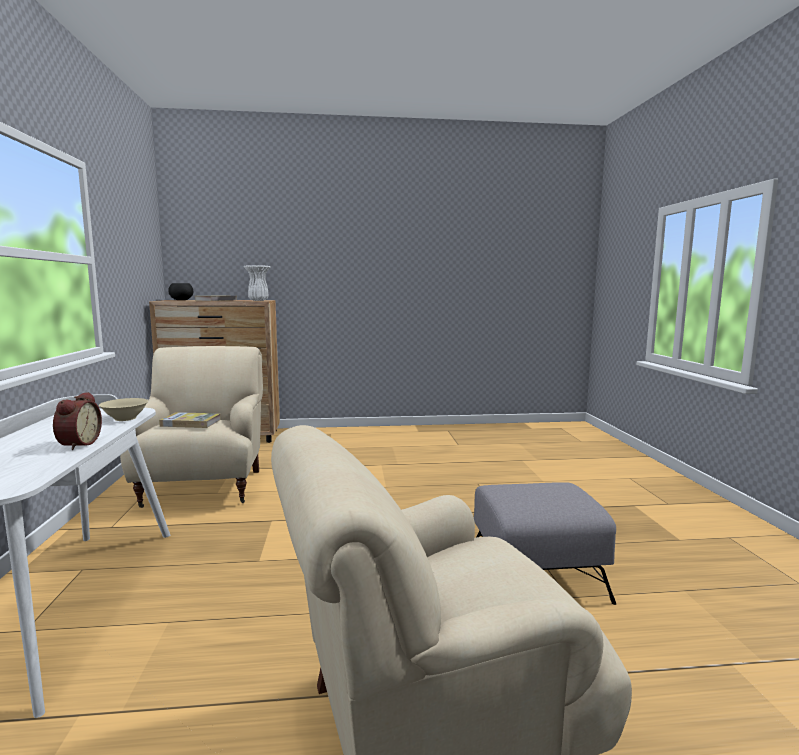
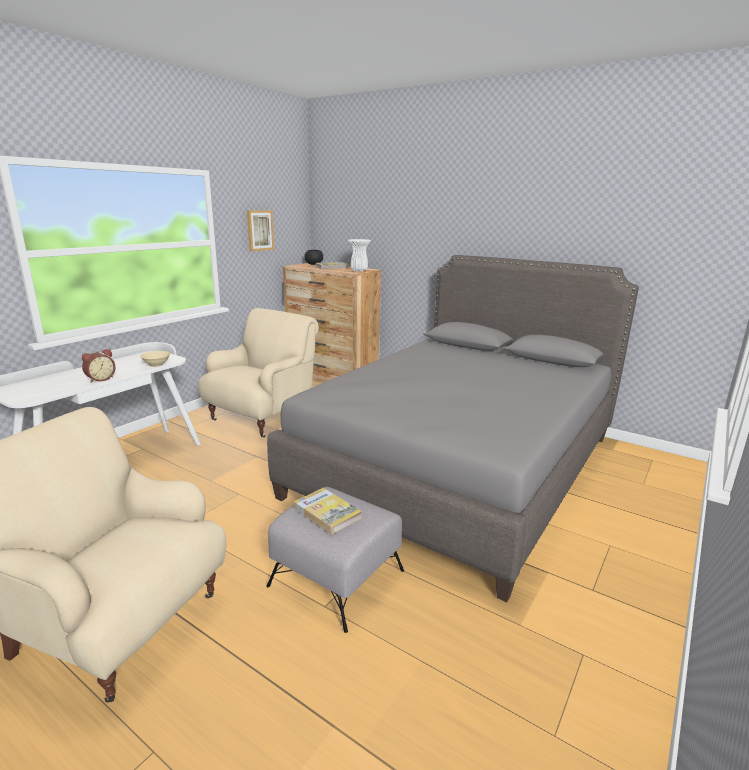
camera: 40 degrees right, 10 degrees up
(128, 253) = (259, 230): none -> picture
(190, 423) = (240, 370): book -> book (327, 513)
(463, 466) = (459, 465): none -> grey bed

